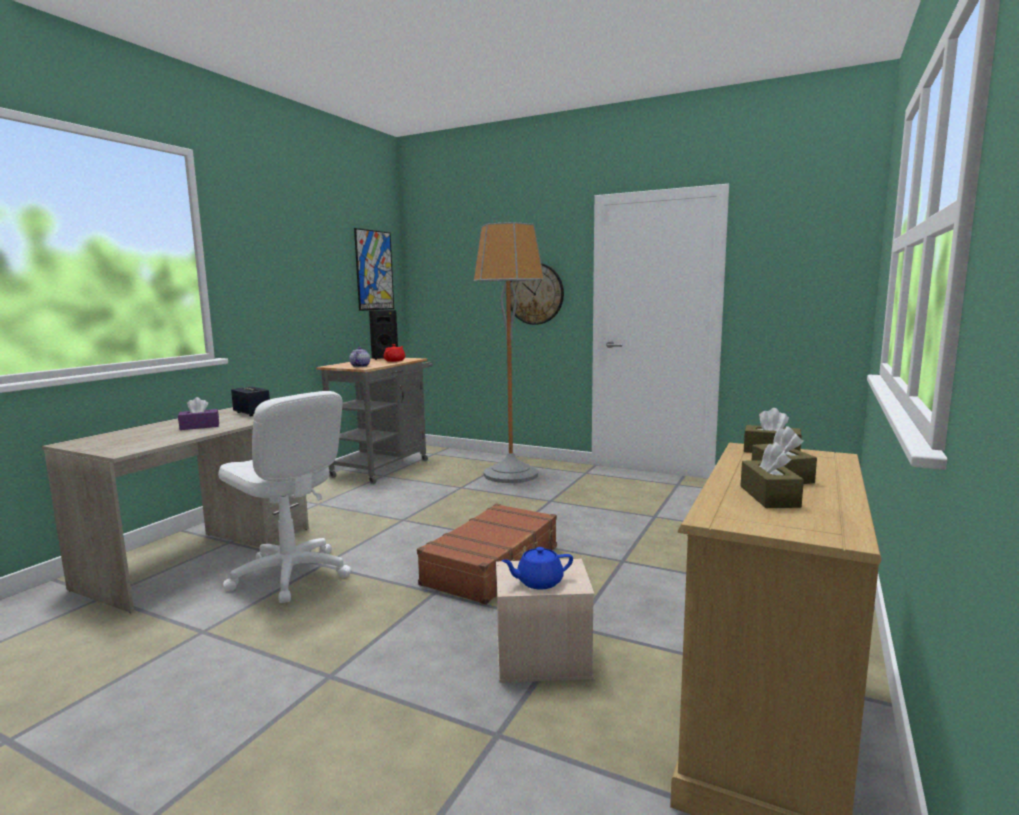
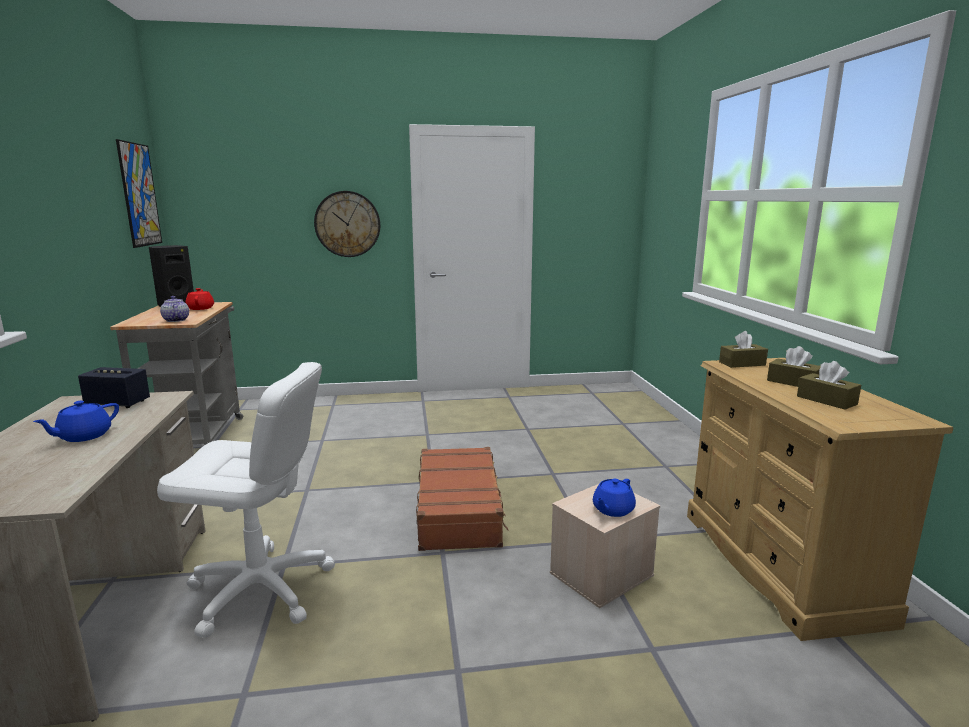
camera: 35 degrees left, 5 degrees up
(199, 426) = (83, 436): purple tissue box -> blue teapot
(511, 474) = (355, 416): floor lamp -> none

